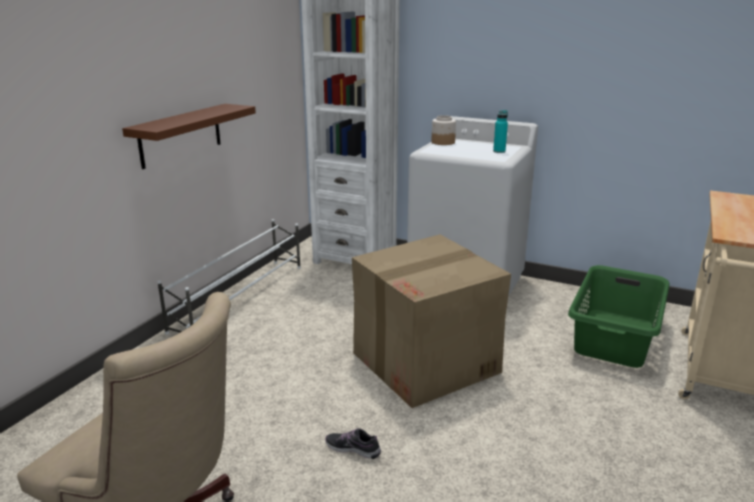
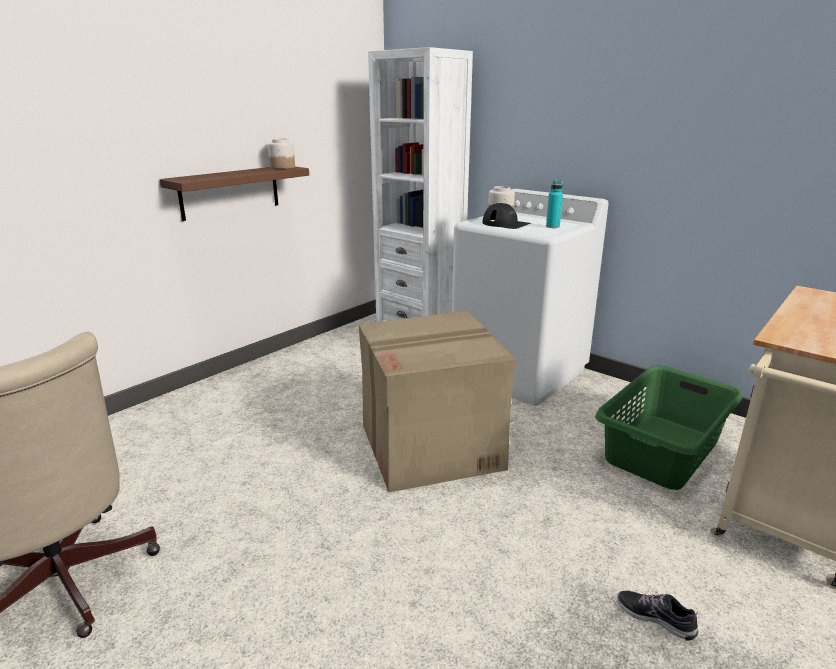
camera: 15 degrees right, 0 degrees up
(227, 106) = (282, 167): none -> jar
(241, 297) = (290, 357): white shoe rack -> none
(353, 449) = (303, 525): shoe -> shoe (655, 618)
(457, 151) = (506, 224): none -> black cap

